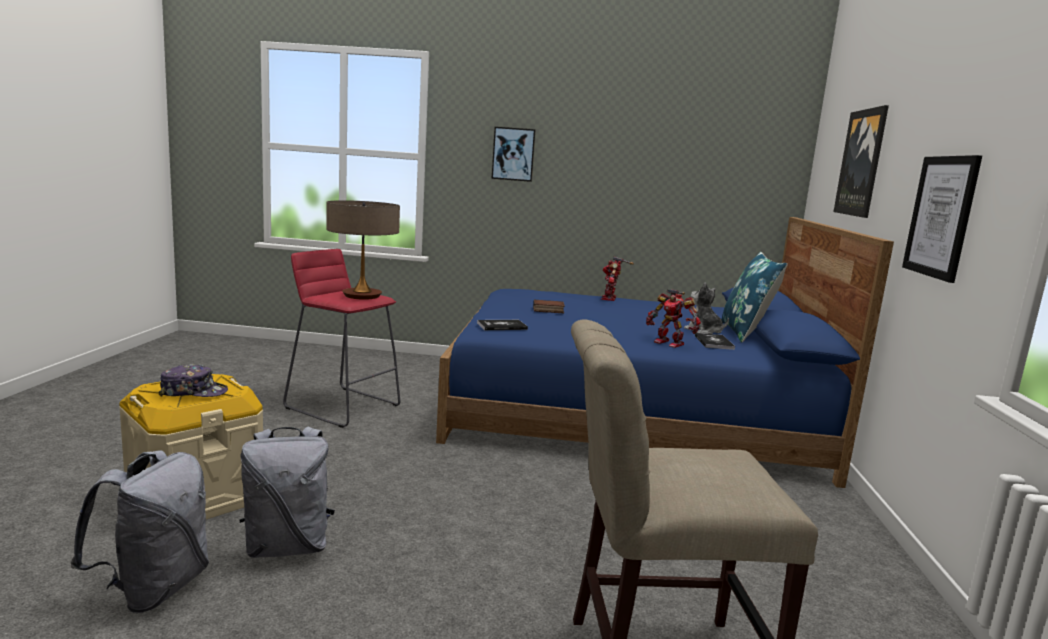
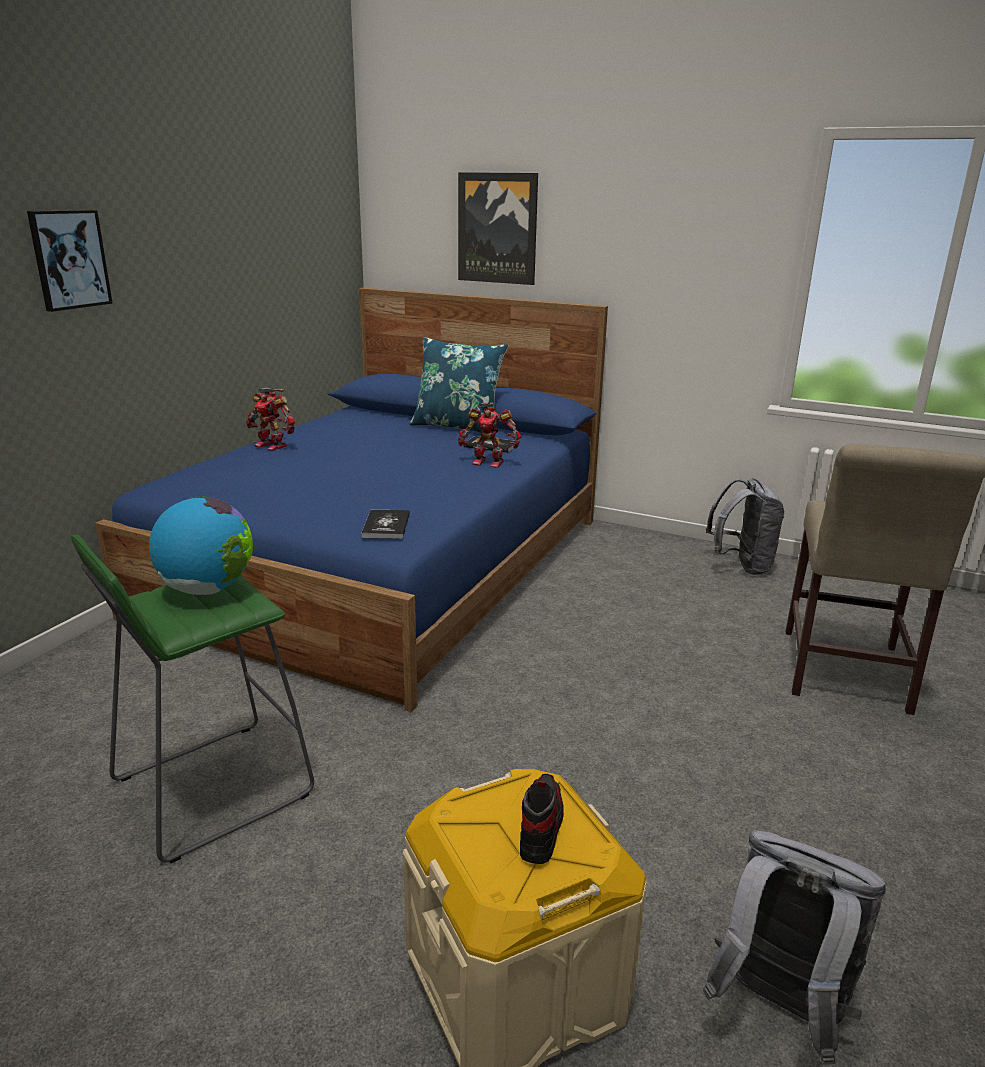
camera: 70 degrees left, 10 degrees up
(193, 392) = (540, 827): cap -> shoe
(288, 546) = (674, 870): grey backpack -> grey backpack (741, 565)
(343, 406) = (210, 787): red stool -> green stool
(362, 296) = (207, 589): table lamp -> globe
(548, 310) = (312, 487): book -> none
(670, 343) = (488, 462): toy robot -> toy robot turned 45 degrees clockwise
(704, 331) = (445, 440): plush toy -> none
(941, 216) = (664, 281): picture -> none

